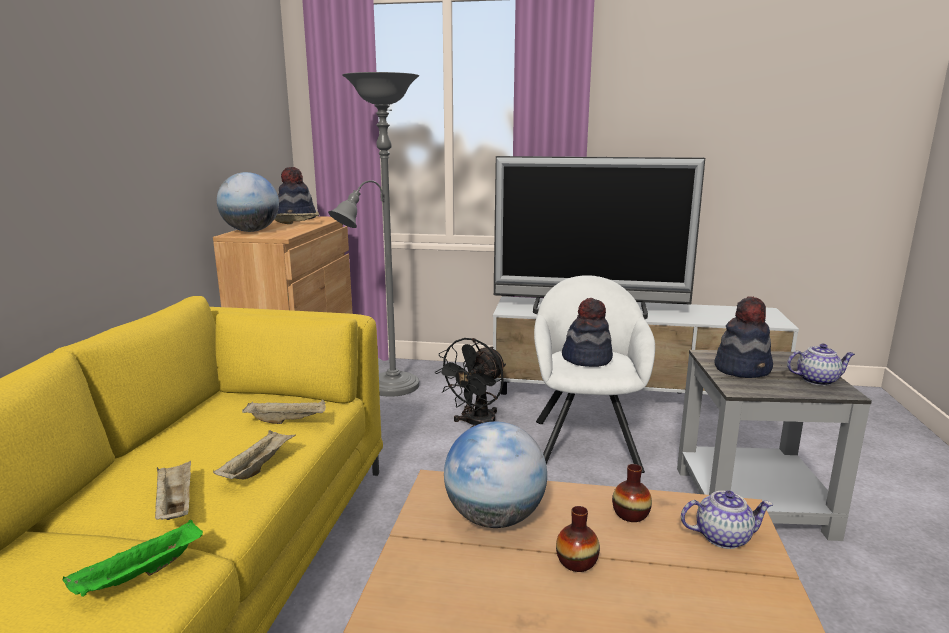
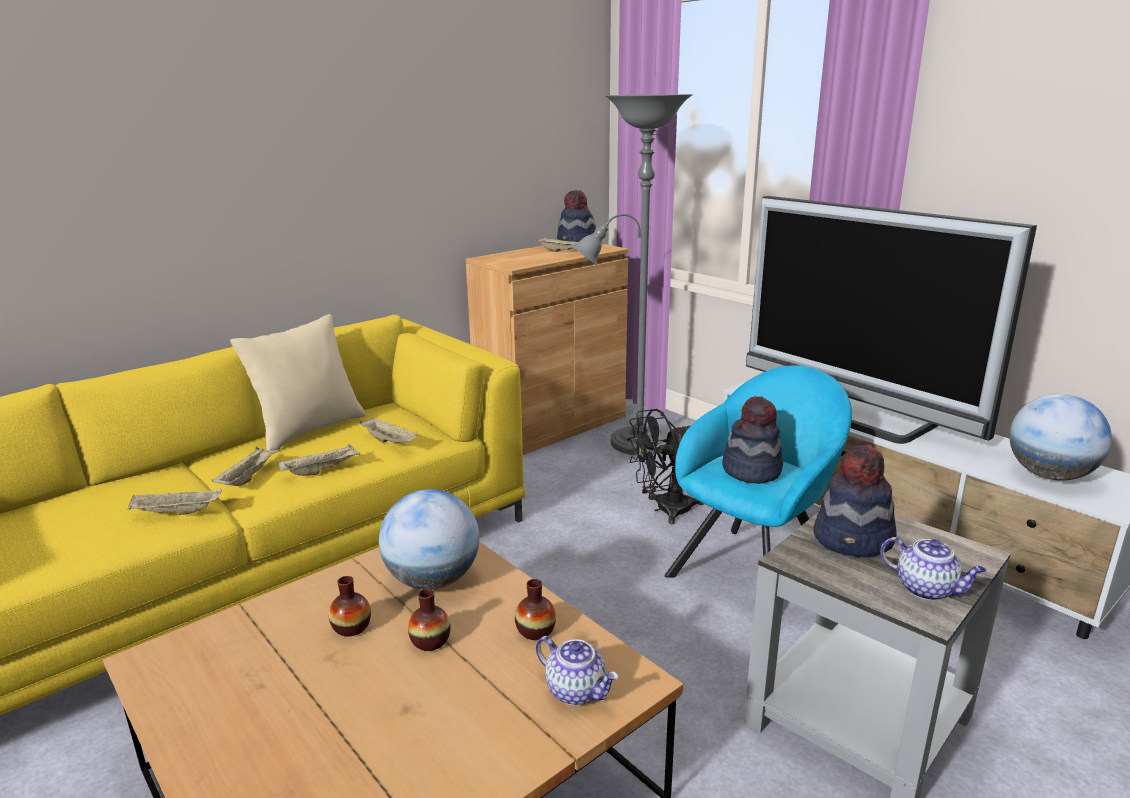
camera: 40 degrees right, 5 degrees up
(139, 576) = (175, 513): green tray -> beige tray
(168, 440) = (309, 430): none -> beige pillow
(251, 231) = (505, 256): globe -> globe (1049, 475)
(495, 588) = (351, 627): none -> vase
(585, 441) = (756, 569): white armchair -> turquoise armchair

